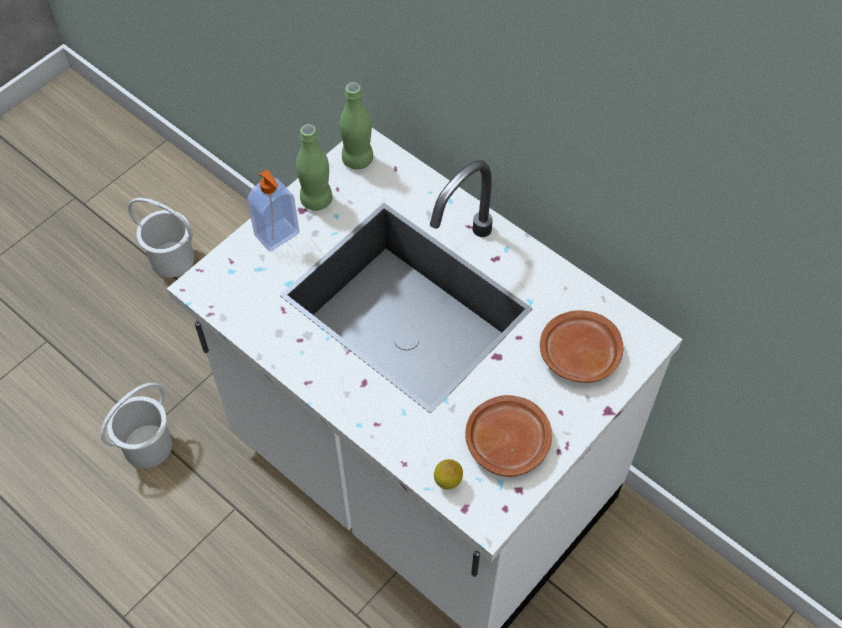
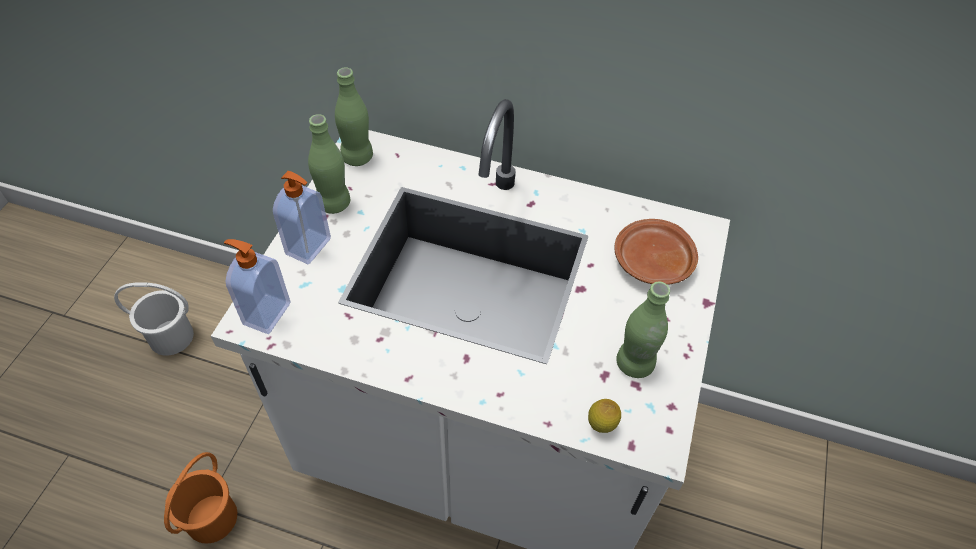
camera: 25 degrees left, 5 degrees down
(146, 445) = (210, 518): white bucket -> orange bucket
(217, 284) = (265, 313): none -> soap dispenser
(507, 441) = (634, 363): brown plate -> green bottle

